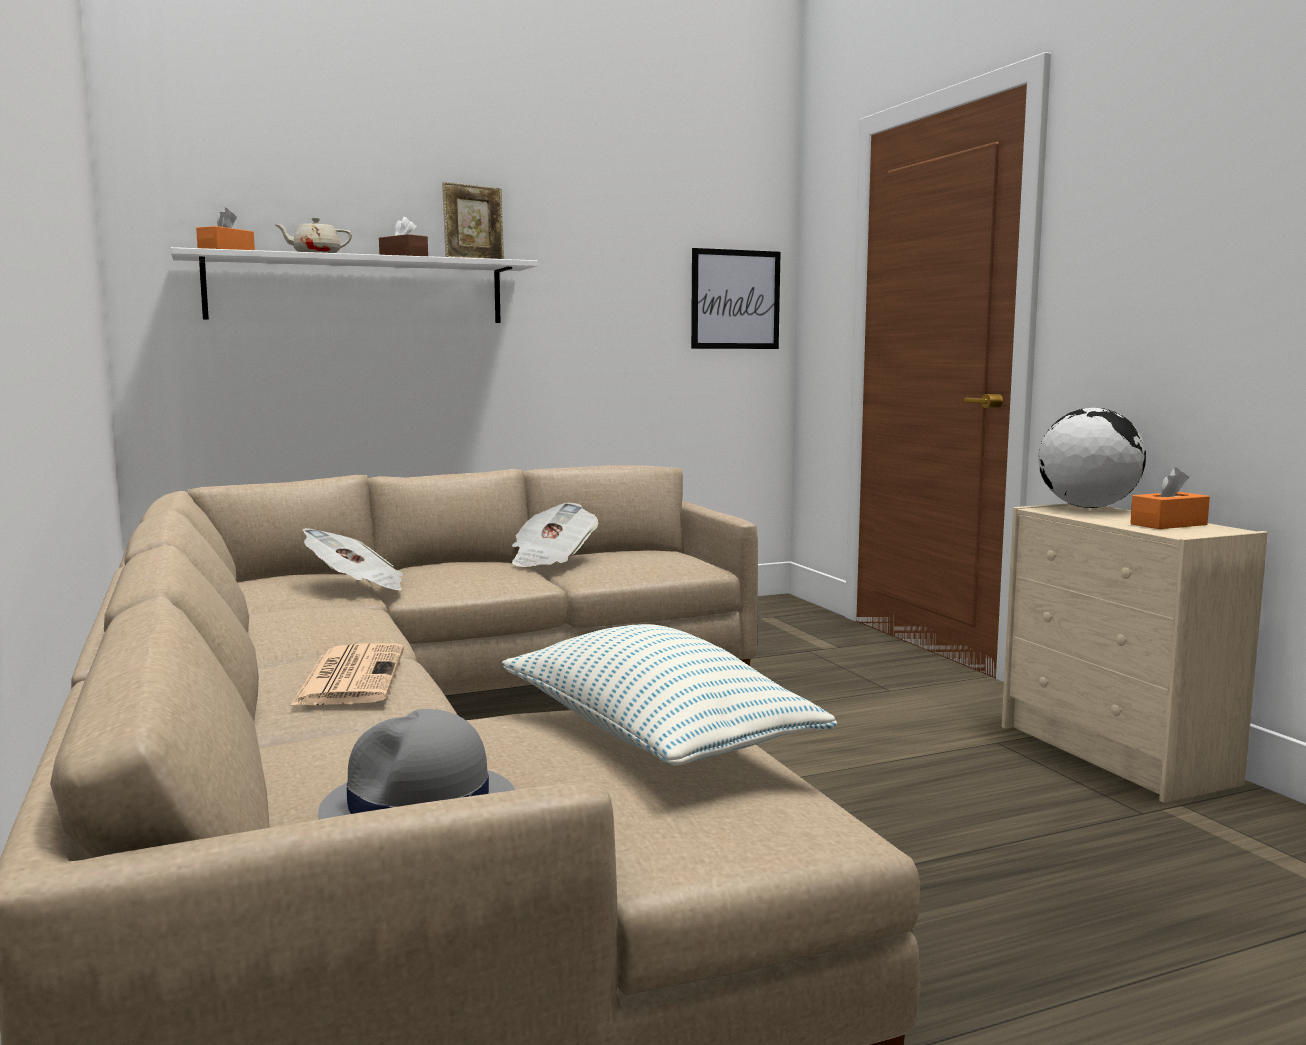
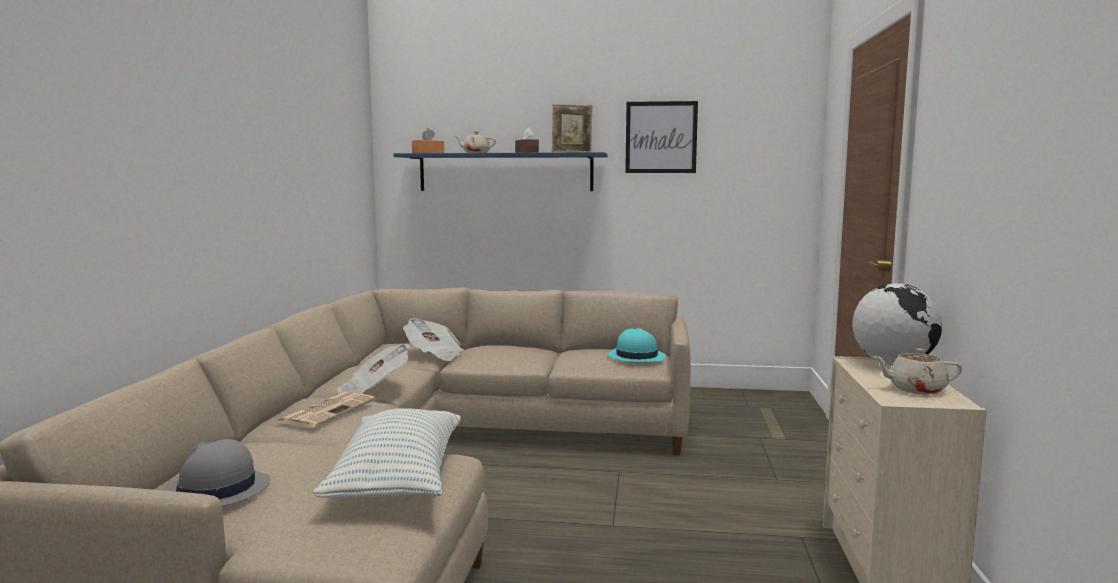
camera: 30 degrees right, 0 degrees up
(357, 290) = (505, 172): white shelf -> blue shelf
(551, 559) = (565, 351): newspaper -> newspaper (374, 388)
(663, 555) = (636, 356): none -> turquoise hat
(735, 299) = (769, 172): picture -> picture (661, 137)
(1168, 524) = (915, 389): orange tissue box -> beige teapot

